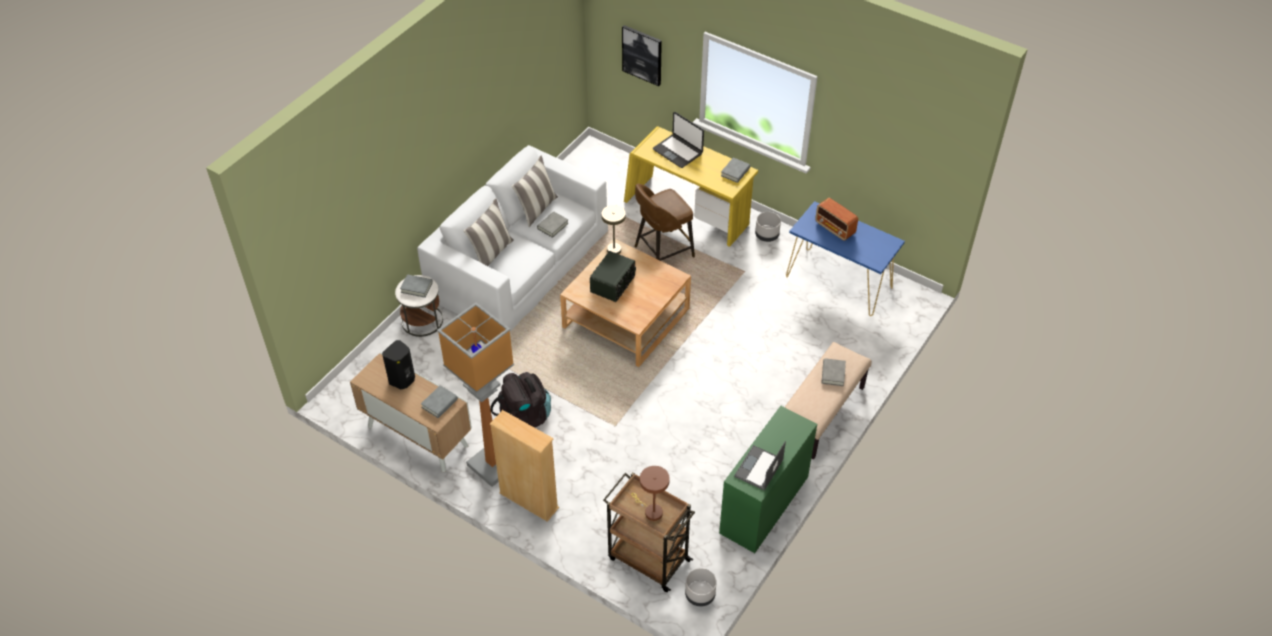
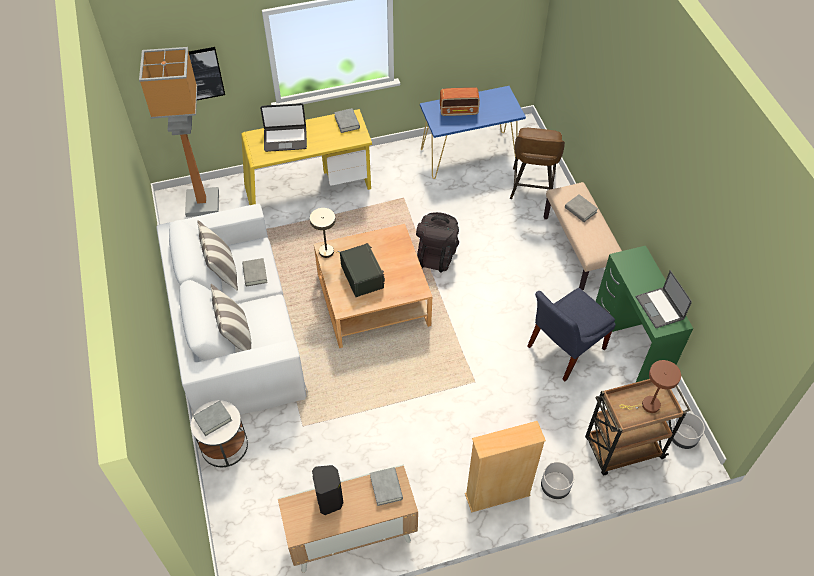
camera: 50 degrees left, 5 degrees up
(494, 465) = (437, 496): floor lamp -> floor lamp (203, 203)
(524, 417) = (408, 439): black backpack -> black backpack (437, 255)
(662, 252) = (331, 231): brown stool -> brown stool (532, 187)
(705, 464) = (563, 349): none -> blue chair
(767, 235) = (383, 161): grey planter -> grey planter (555, 487)

